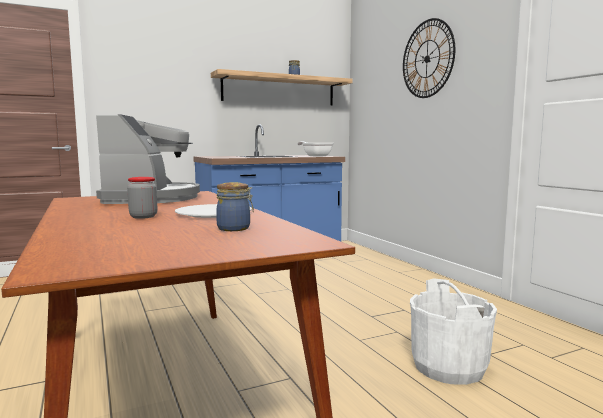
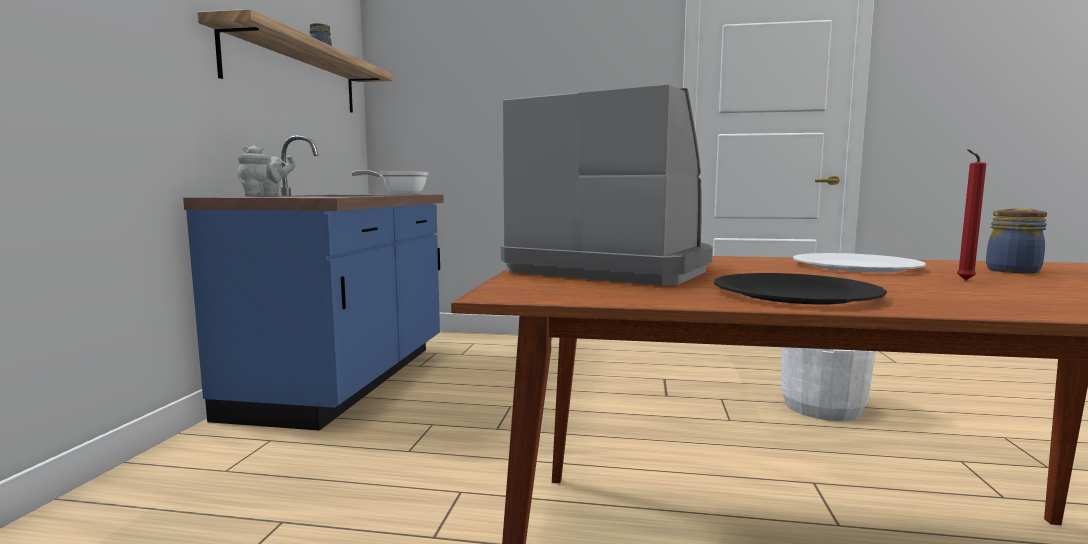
camera: 55 degrees left, 0 degrees up
(94, 211) = (795, 293): none -> black plate
(143, 216) = (883, 282): jar -> none
(166, 223) = (962, 280): none -> red candle
(213, 156) = (265, 196): none -> grey teapot
(427, 59) = (544, 65): wall clock -> none

